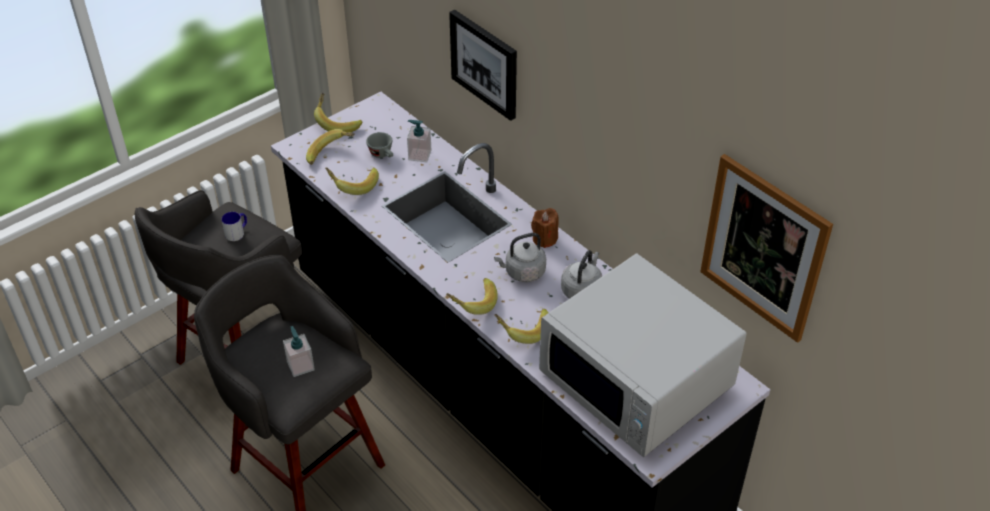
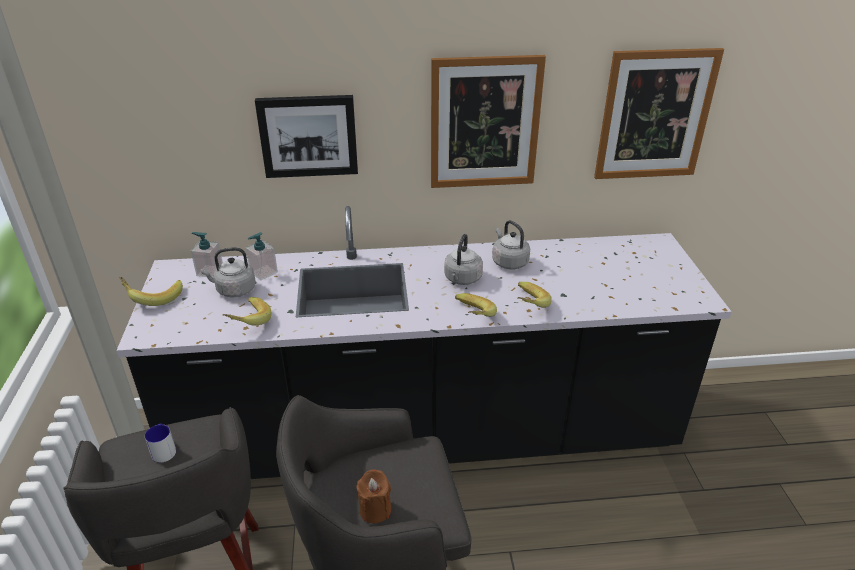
camera: 55 degrees left, 10 degrees down
(300, 366) = (401, 481): soap dispenser -> soap dispenser (210, 271)
(331, 155) = (190, 318): banana -> none
(383, 154) = (234, 290): grey cup -> grey kettle
(544, 239) = (437, 255): brown candle -> brown candle (375, 509)
(611, 145) = (484, 123): none -> picture
(637, 380) = (624, 277): white microwave -> none

